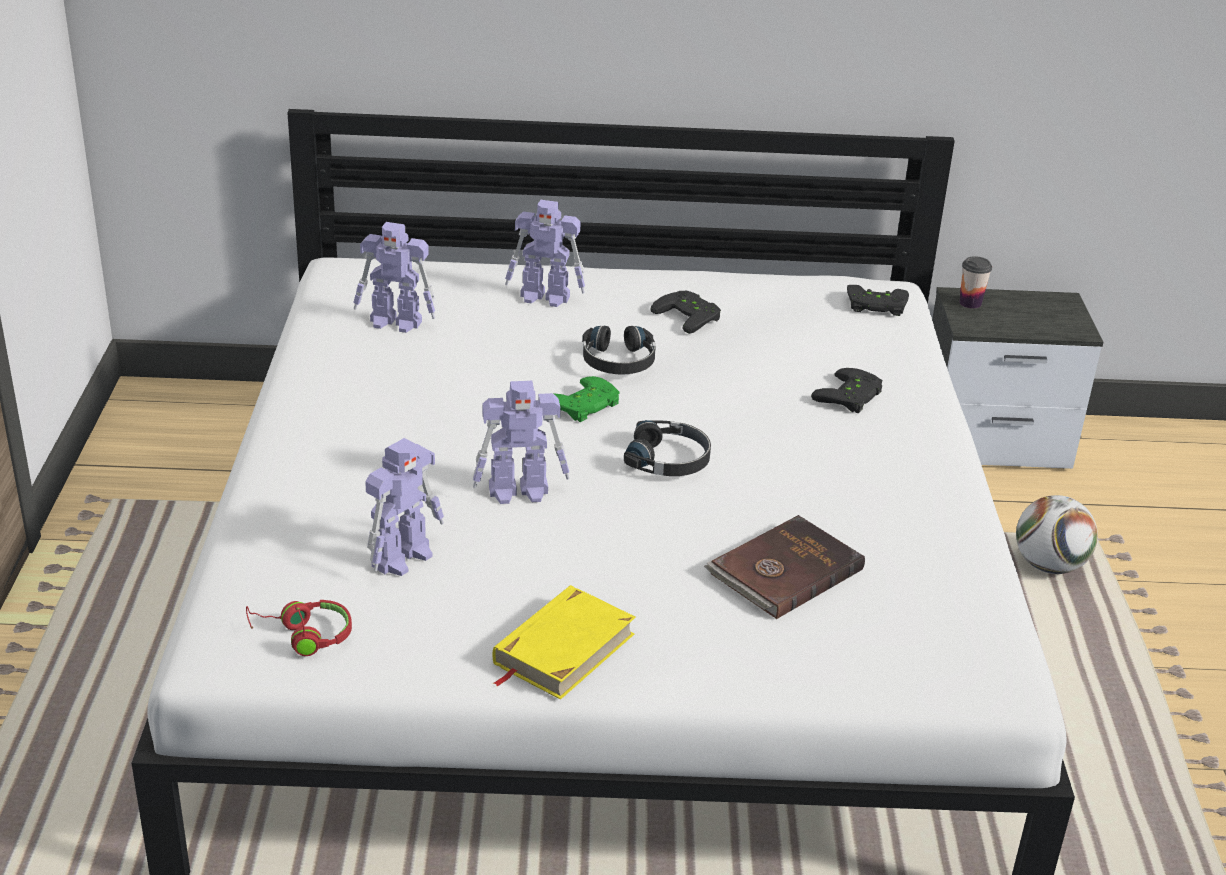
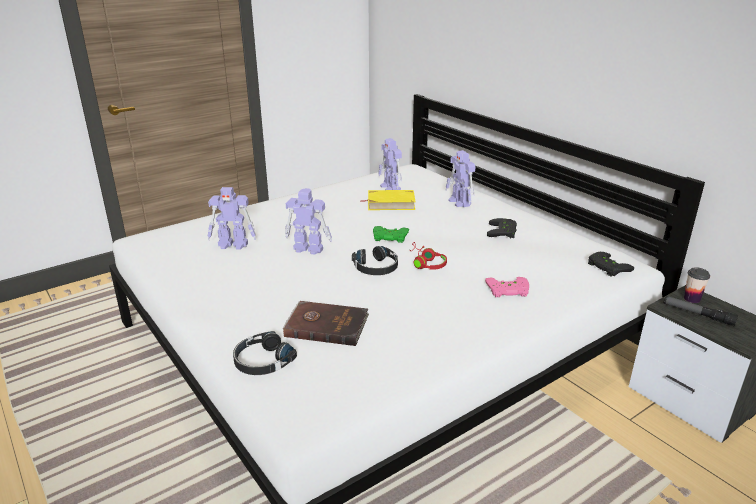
camera: 55 degrees right, 5 degrees down
(302, 636) = (164, 247): red headphones -> red headphones (426, 263)
(520, 491) = (307, 248): toy robot -> toy robot turned 150 degrees clockwise
(563, 649) = (206, 295): yellow book -> yellow book (390, 203)
(618, 361) = (436, 231): black headphones -> black headphones (262, 361)
(852, 397) = (507, 291): black game controller -> pink game controller
(1003, 319) = (698, 314): none -> flashlight
(1048, 565) = (611, 471): football -> none

